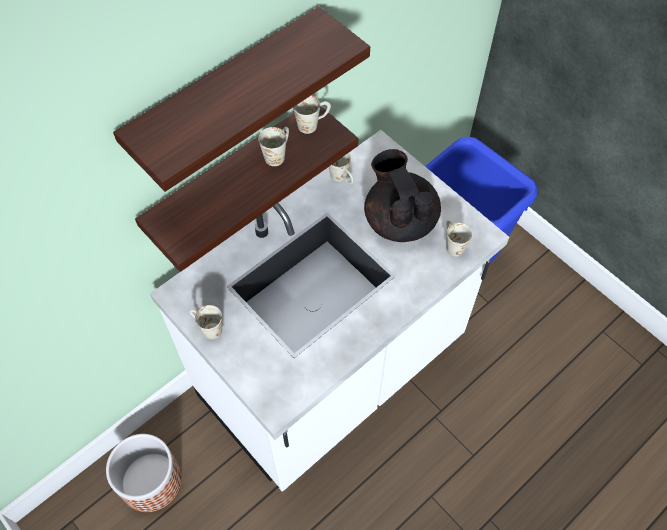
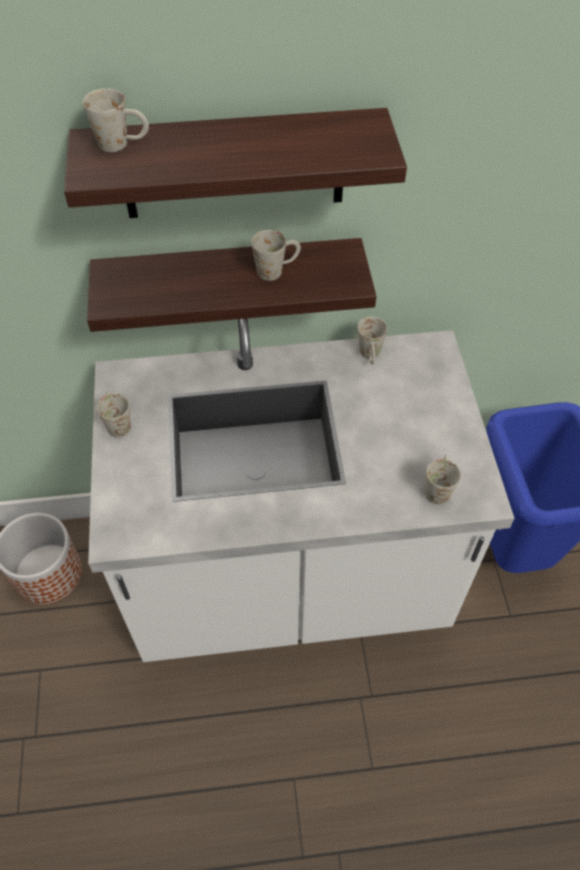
camera: 35 degrees right, 5 degrees down
(313, 123) = (339, 259): white mug -> white mug (122, 144)
(399, 220) = (398, 430): black teapot -> none

